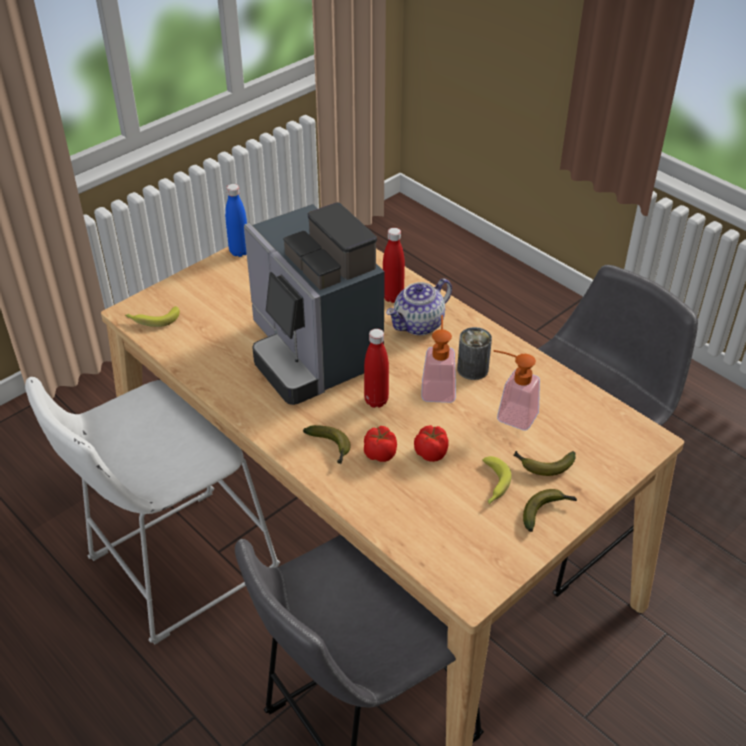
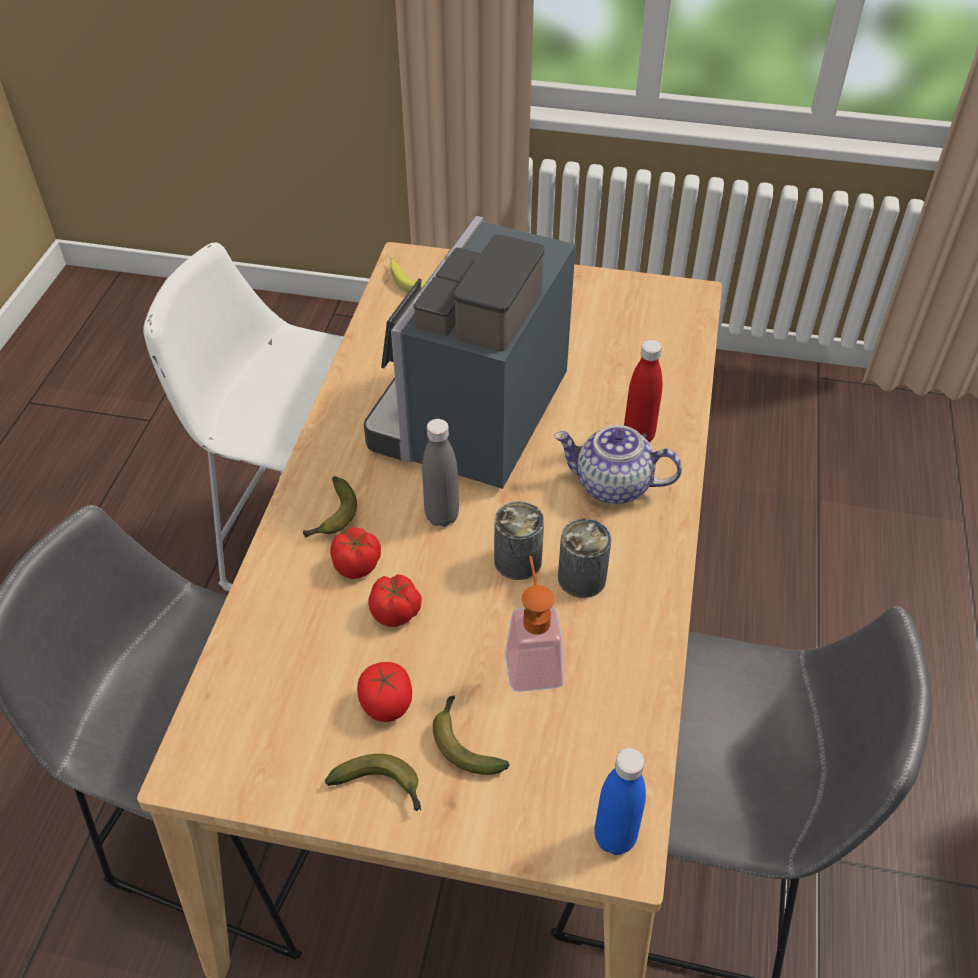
camera: 55 degrees right, 5 degrees up
(239, 252) = (579, 277): blue bottle -> blue bottle (614, 837)
(376, 401) = (442, 516): red bottle -> grey bottle
(438, 387) = (518, 561): soap dispenser -> can
(493, 485) = (386, 704): banana -> tomato

